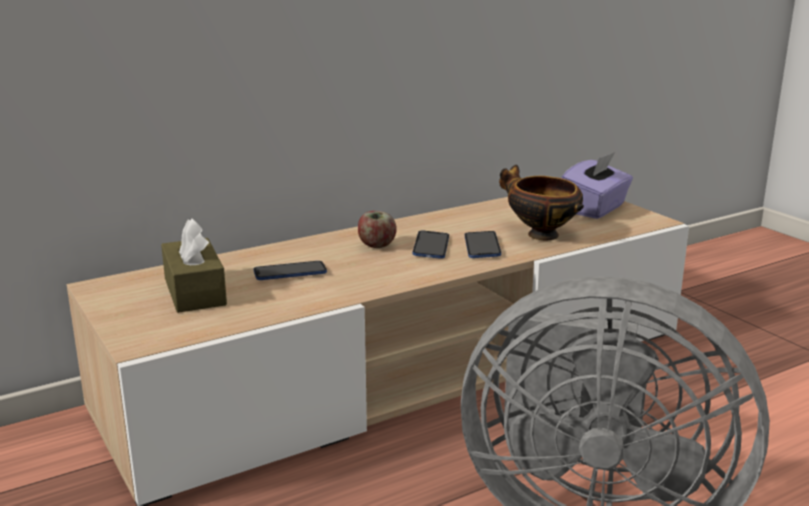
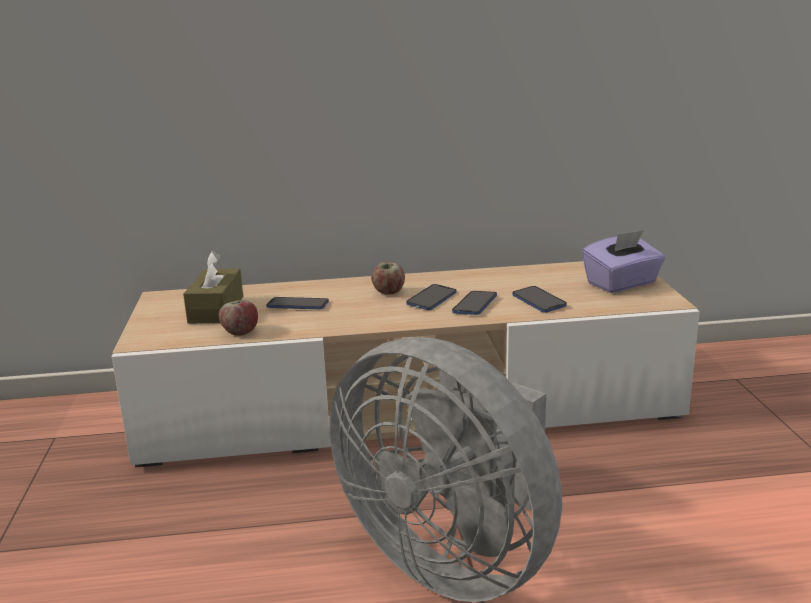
camera: 25 degrees right, 0 degrees up
(258, 312) = (240, 332): none -> apple
(539, 235) = (538, 301): bowl -> phone

